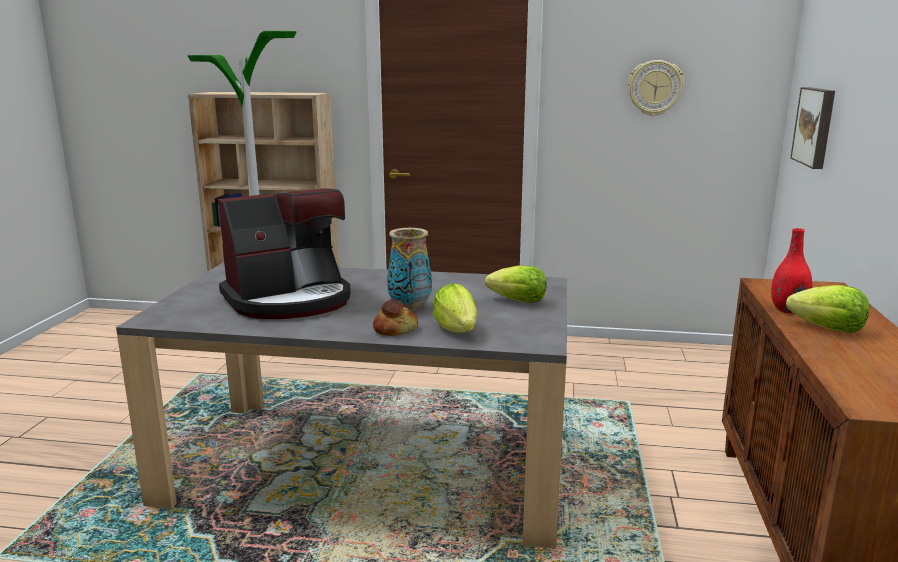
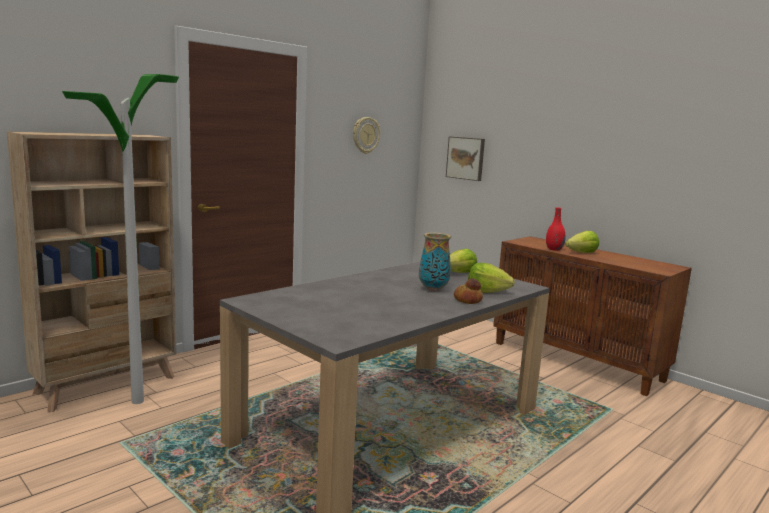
camera: 55 degrees left, 5 degrees down
(290, 300) = (366, 305): coffee machine -> none

